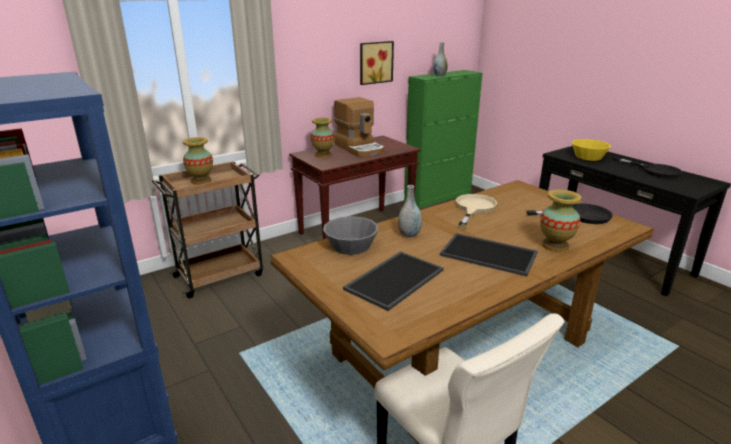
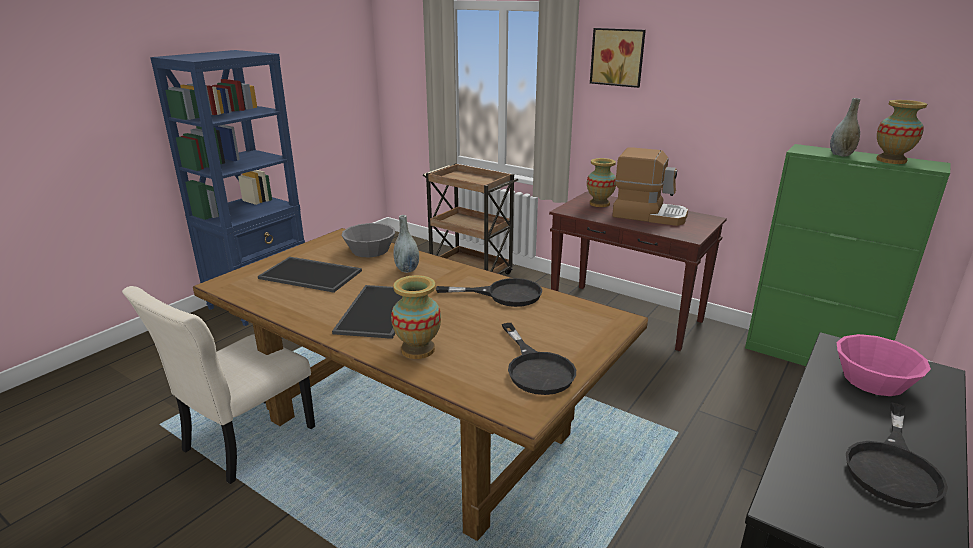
camera: 70 degrees right, 0 degrees up
(201, 181) = (467, 178): vase -> vase (891, 160)
(360, 148) = (649, 215): coffee machine -> coffee machine turned 105 degrees counterclockwise
(375, 62) = (734, 110): picture -> picture (618, 57)
(473, 208) = (504, 294): beige frying pan -> black frying pan
(588, 156) = (874, 380): yellow bowl -> pink bowl

